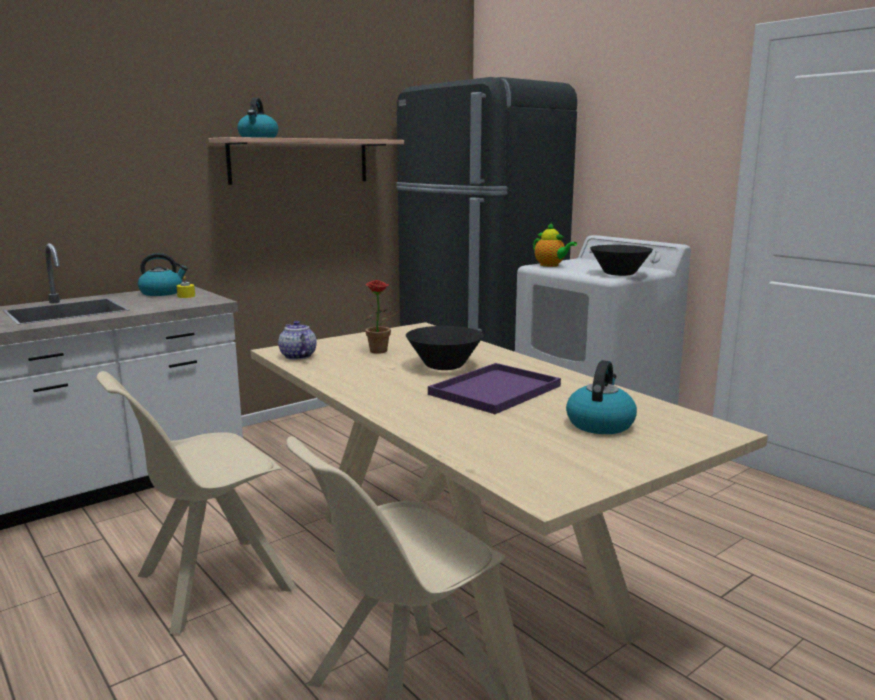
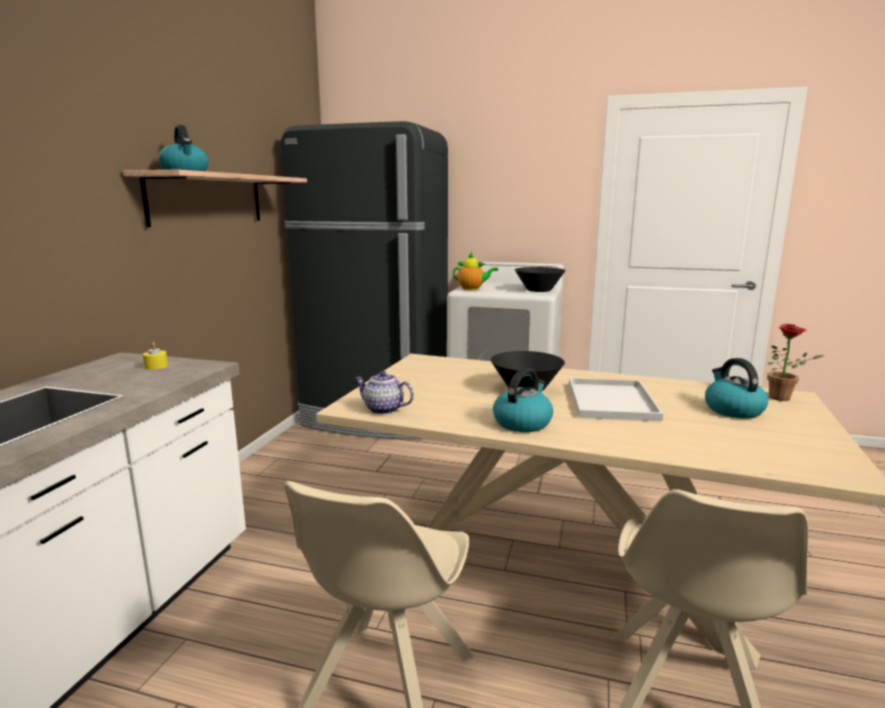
camera: 35 degrees left, 0 degrees up
(162, 293) = (110, 367): kettle -> kettle (522, 422)
(380, 352) = (445, 388): potted plant -> potted plant (784, 398)
(495, 389) = (609, 400): purple tray -> white tray

